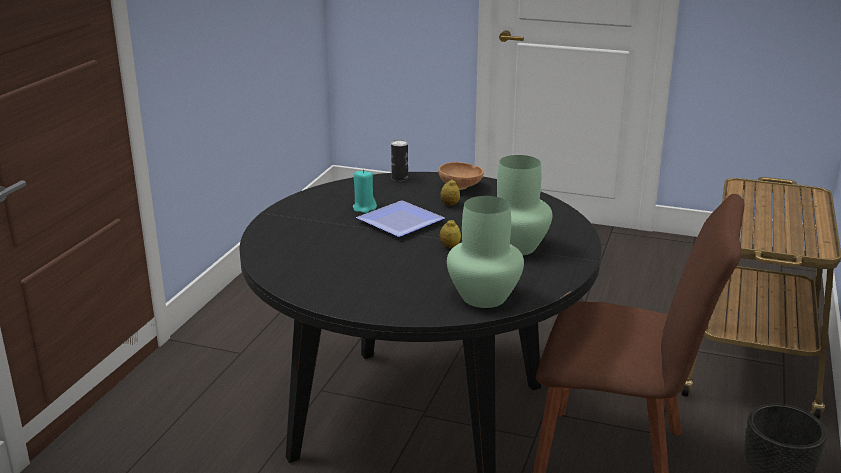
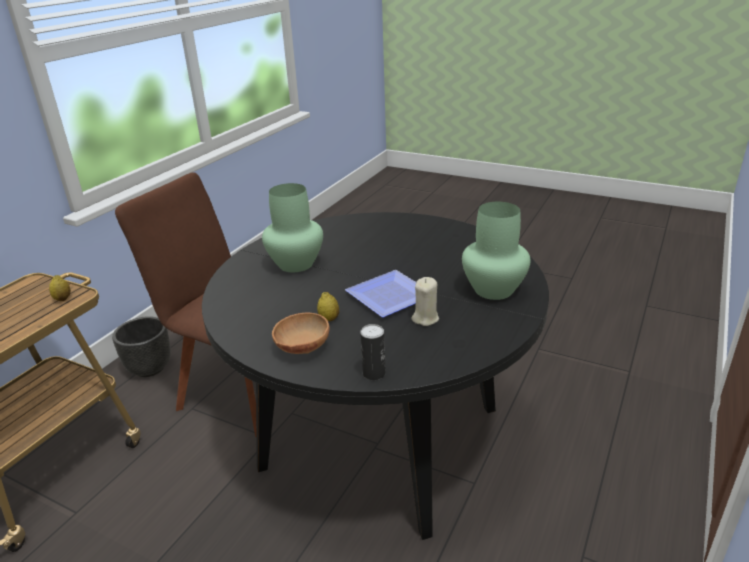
camera: 170 degrees left, 5 degrees up
(364, 208) = (425, 318): turquoise candle -> beige candle
(450, 246) = (352, 267): lemon -> lemon (63, 299)
(483, 298) = (346, 226): green vase -> green vase (494, 289)

